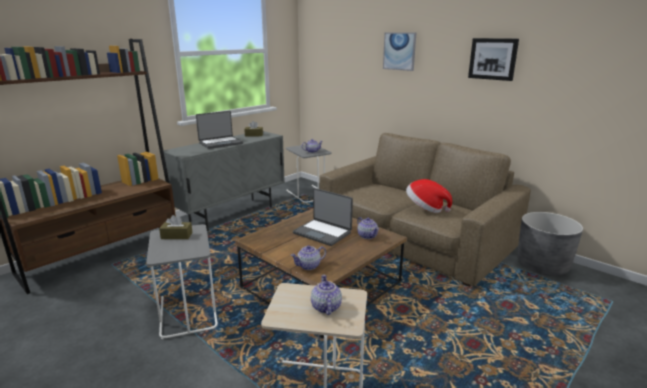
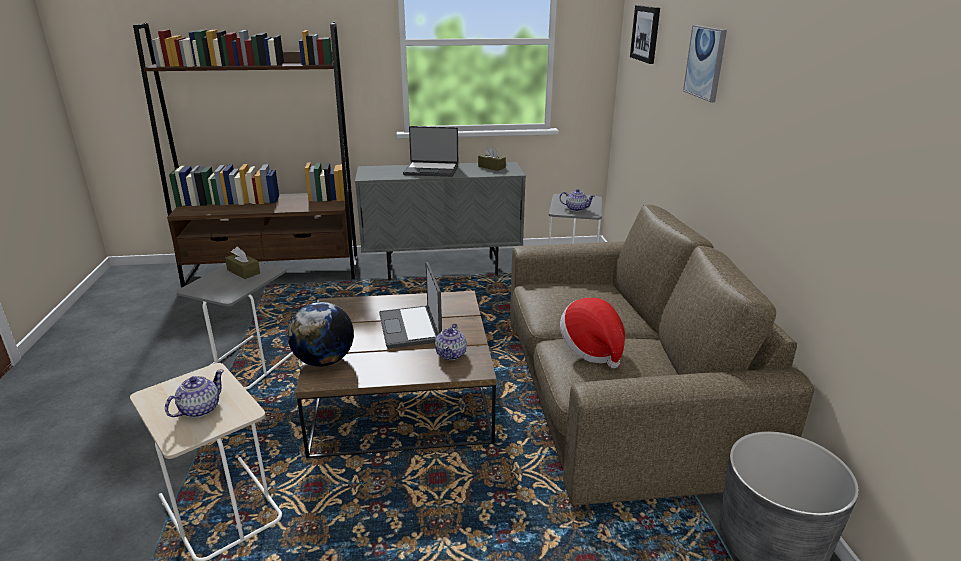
camera: 40 degrees right, 5 degrees up
(309, 266) = (324, 361): teapot -> globe
(493, 59) = (808, 101): picture -> picture (646, 33)

